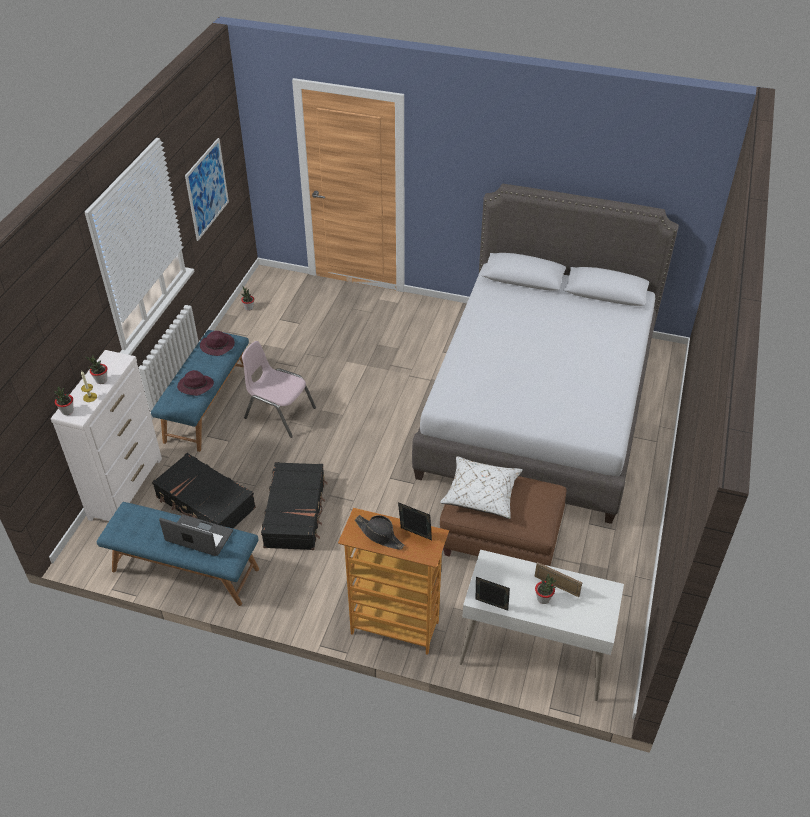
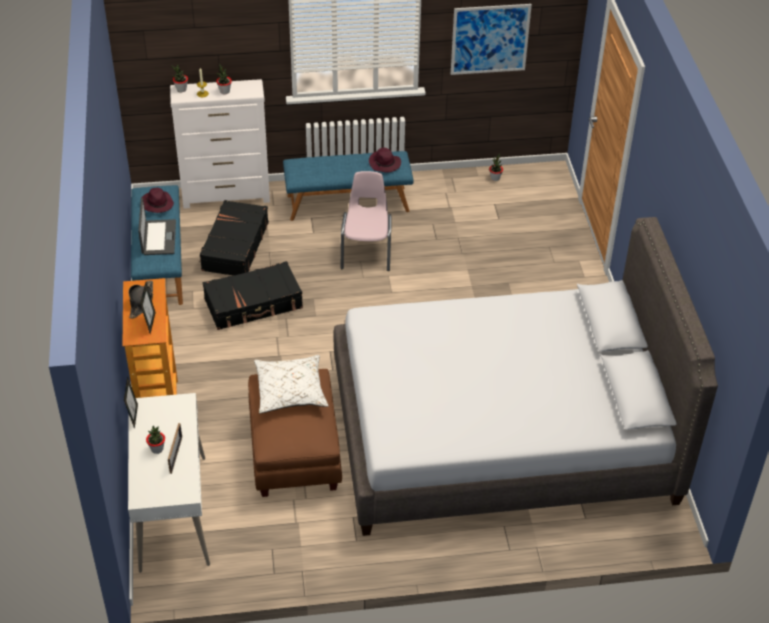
camera: 65 degrees right, 0 degrees up
(195, 386) = (324, 170): purple hat -> purple hat (157, 203)

